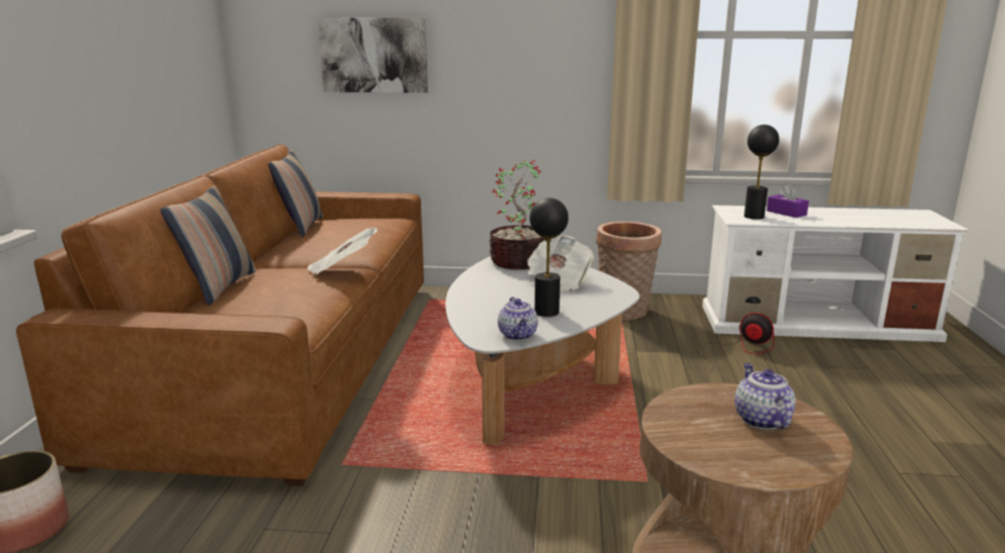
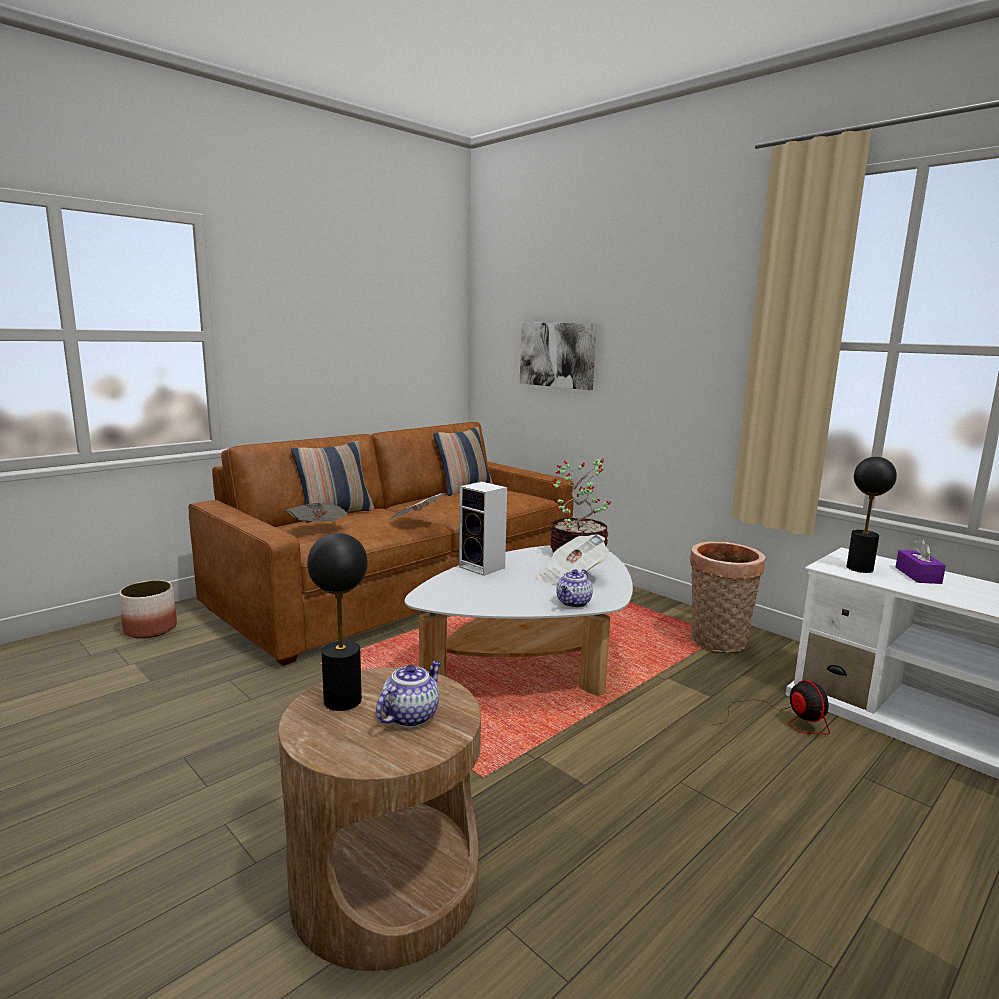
camera: 40 degrees right, 5 degrees down
(255, 307) = (319, 529): none -> newspaper
(473, 297) = (483, 567): none -> speaker
(518, 335) = (451, 603): teapot -> teapot (573, 603)
(547, 312) = (511, 594): black table lamp -> black table lamp (343, 700)

